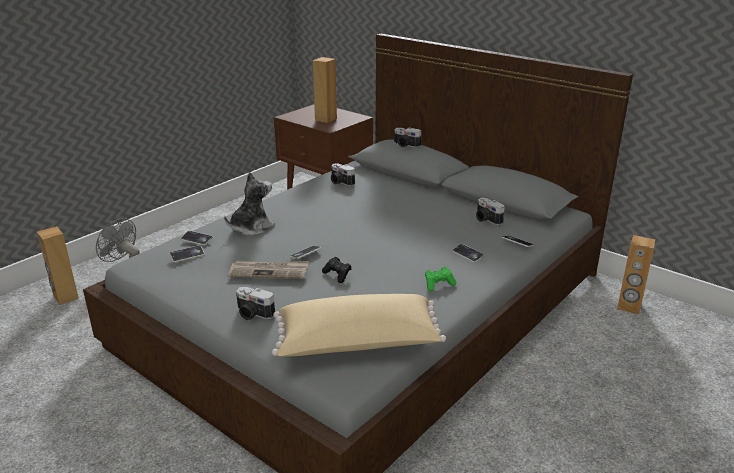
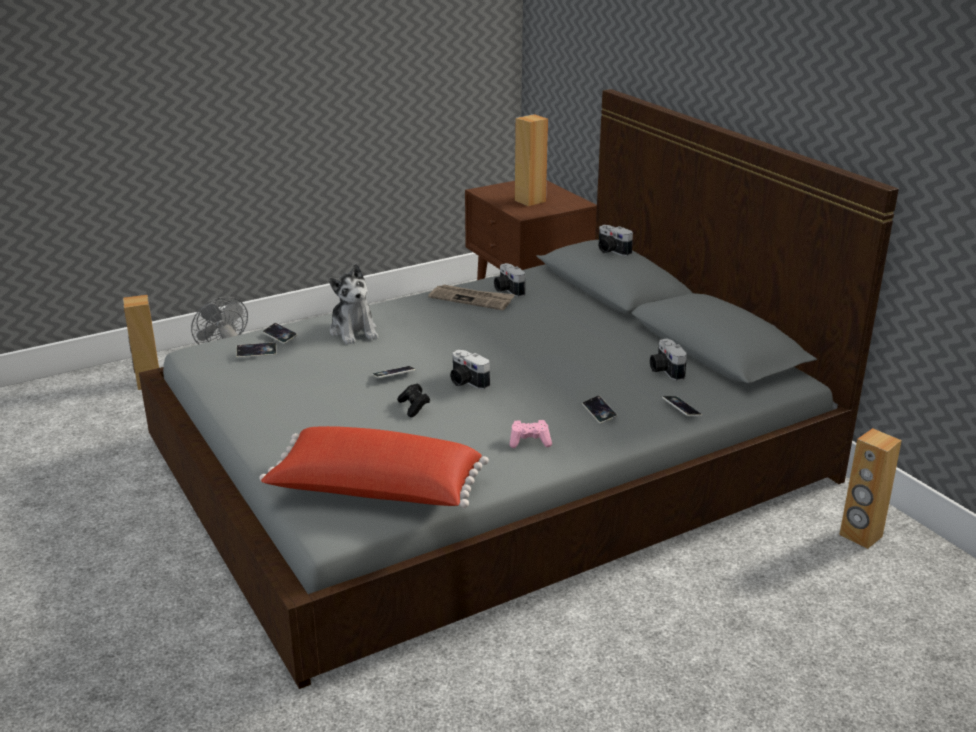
camera: 20 degrees right, 0 degrees up
(251, 227) = (354, 331): plush toy -> plush toy turned 90 degrees clockwise
(253, 314) = (283, 434): camera -> camera (466, 382)
(269, 271) = (335, 388): newspaper -> newspaper (472, 299)
(357, 344) = (375, 492): beige pillow -> red pillow
(438, 284) = (530, 442): green game controller -> pink game controller

